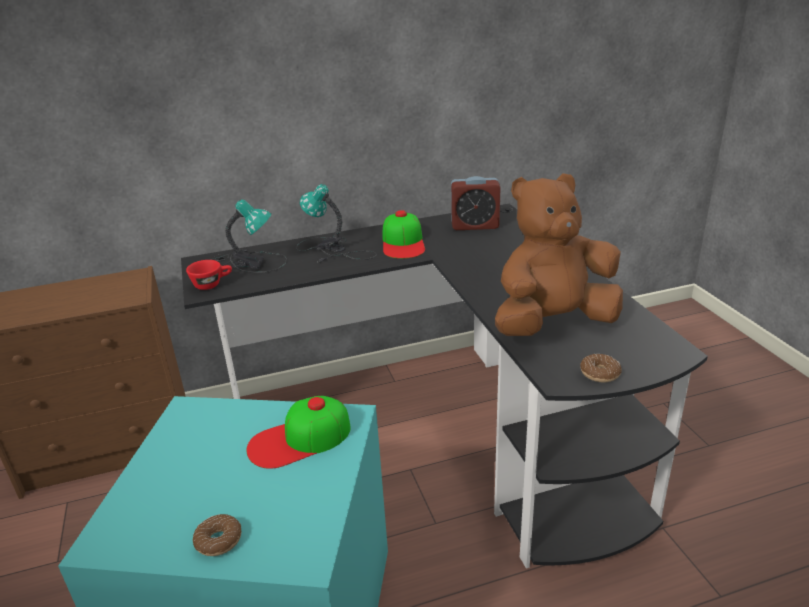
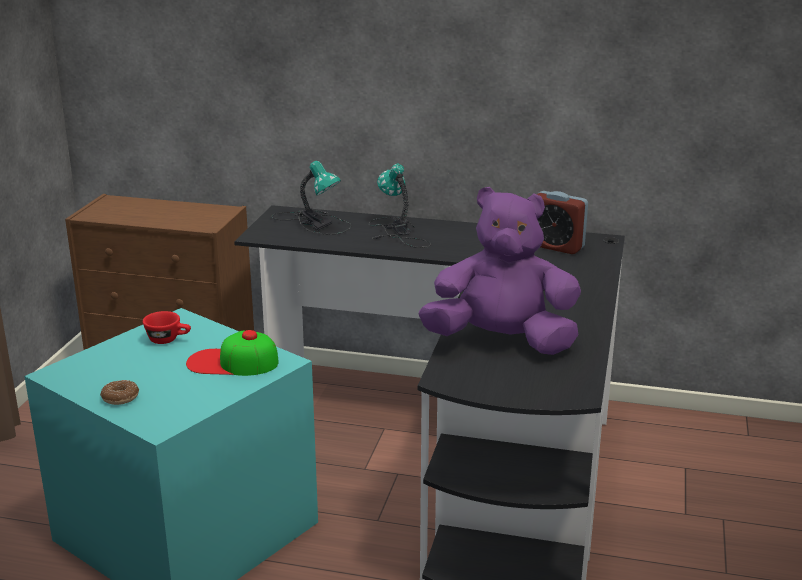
camera: 30 degrees right, 5 degrees down
(212, 284) = (271, 232): red cup -> red cup (168, 340)
(403, 242) = (467, 242): cap -> none
(553, 323) = (501, 342): brown plush toy -> purple plush toy
(600, 373) = (483, 386): donut -> none

